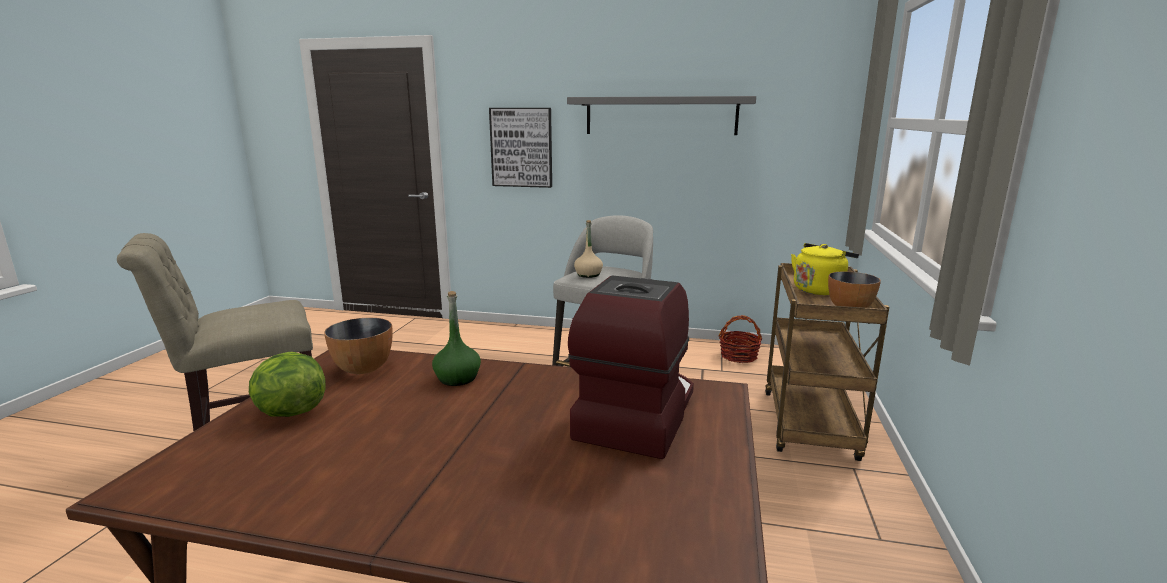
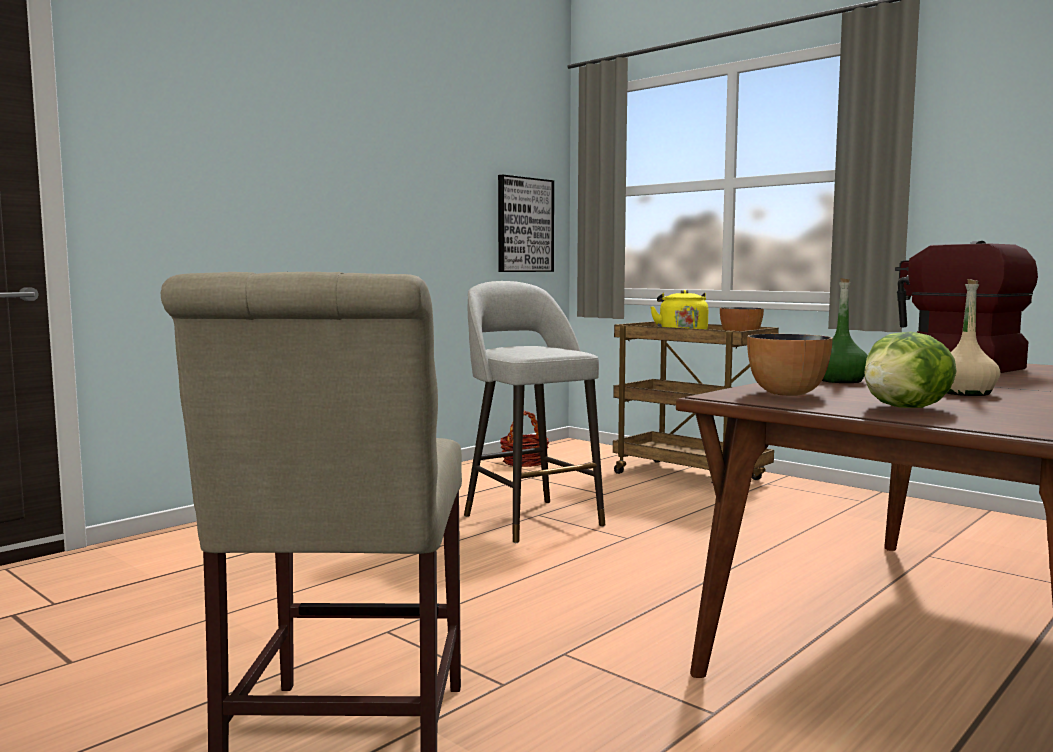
camera: 60 degrees left, 10 degrees down
(521, 147) = (223, 205): picture -> picture (524, 225)
(588, 275) = (531, 349): beige bottle -> beige bottle (965, 393)
(660, 116) = (402, 172): grey shelf -> none

